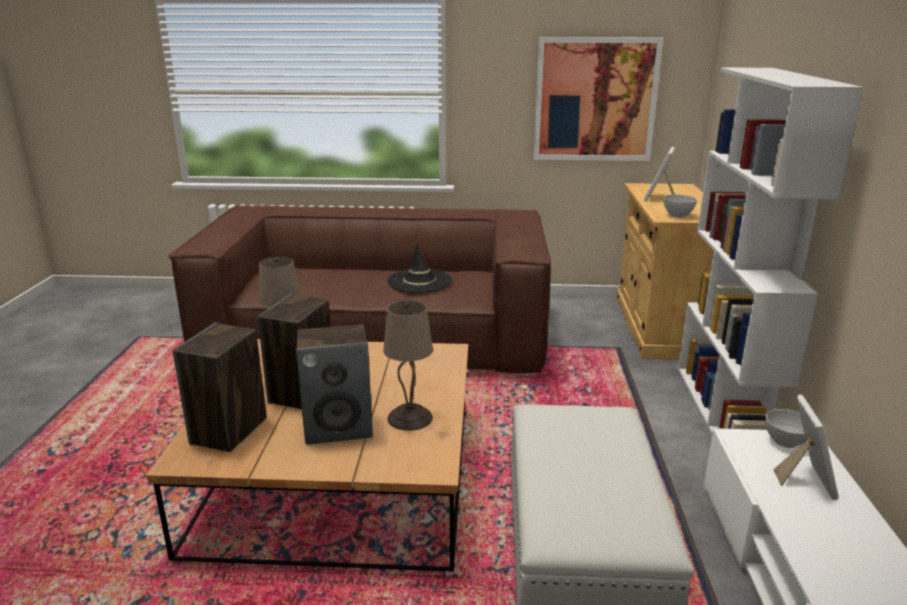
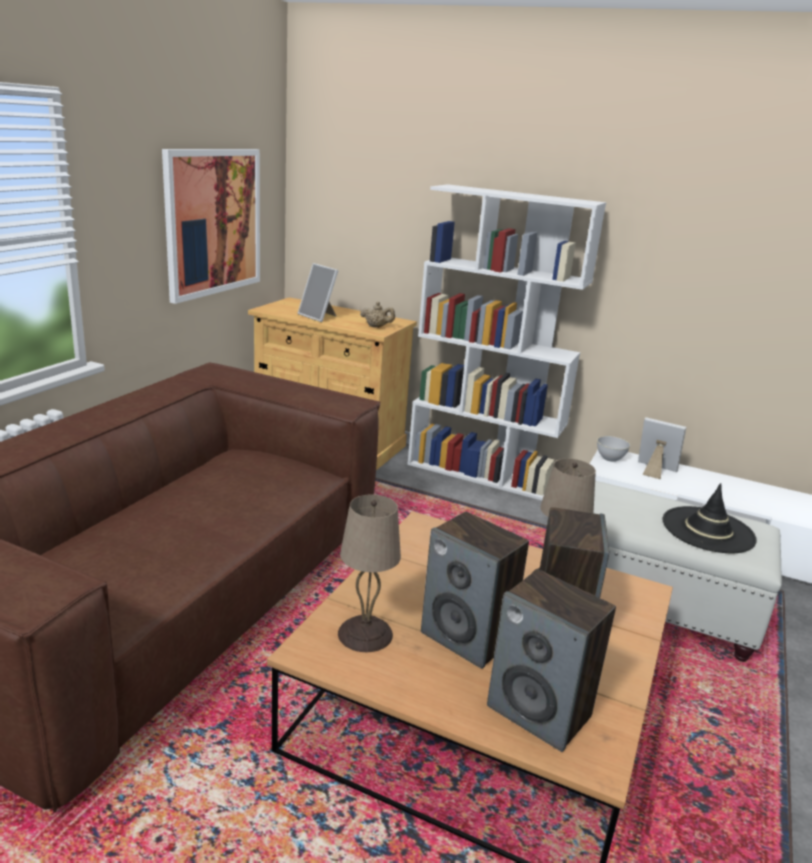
camera: 70 degrees left, 0 degrees up
(419, 281) = (230, 489): black hat -> black hat (708, 530)
(678, 215) = (377, 327): grey bowl -> beige teapot

